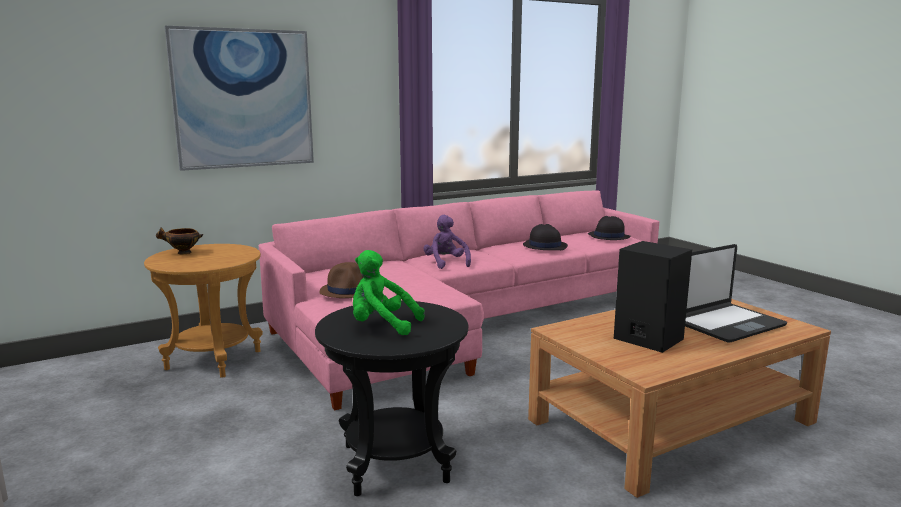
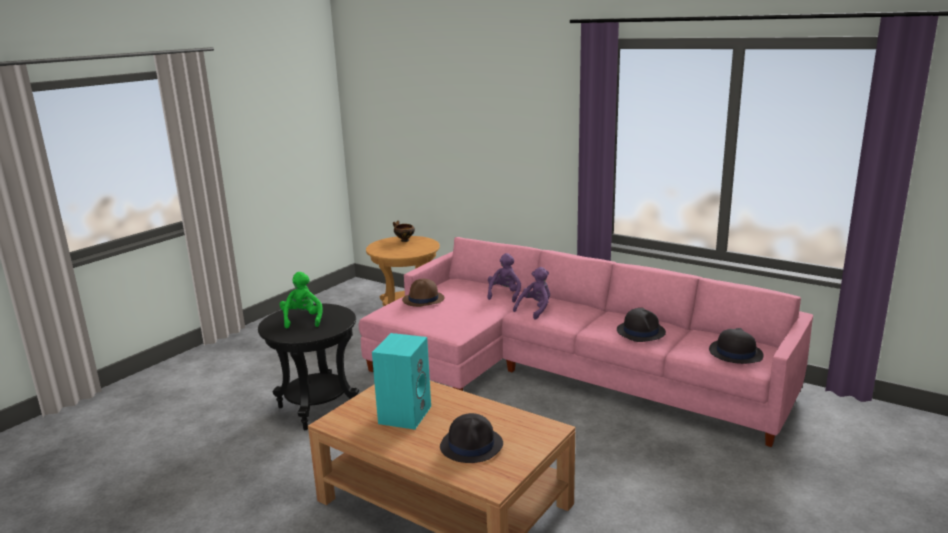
camera: 65 degrees right, 5 degrees up
(243, 99) = (472, 138): picture -> none
(391, 264) = (504, 294): none -> purple plush toy
(646, 338) = (404, 414): black speaker -> turquoise speaker
(726, 323) = (472, 445): laptop -> black hat

